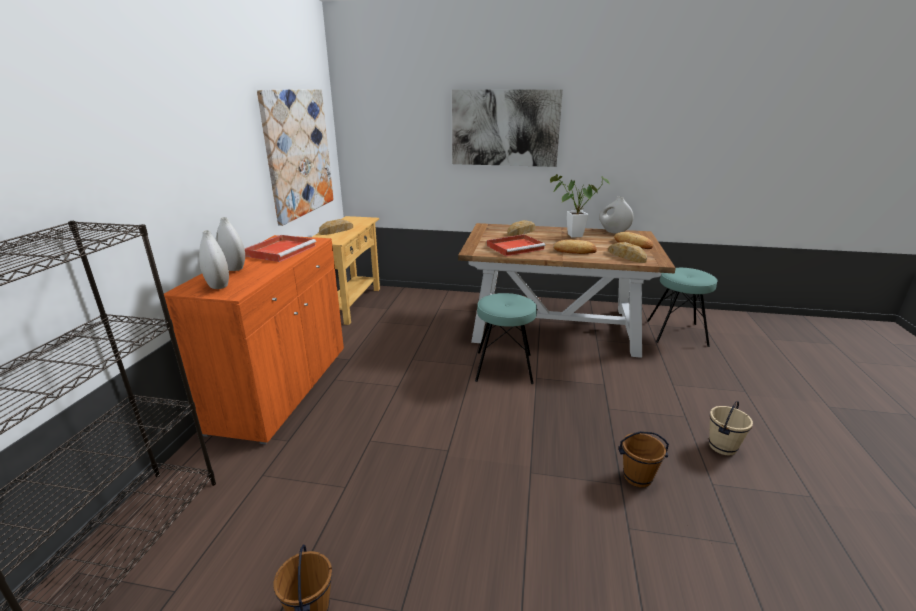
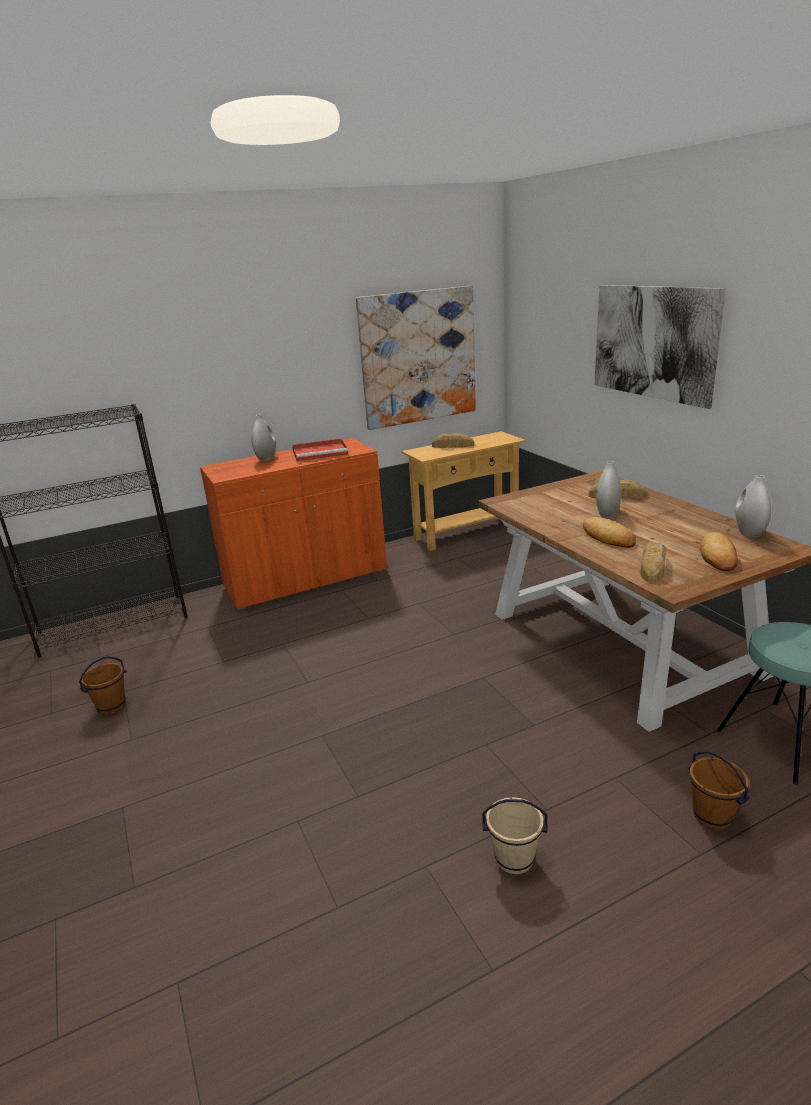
camera: 55 degrees right, 0 degrees up
(218, 285) = (231, 468): white vase -> white vase (607, 513)
(504, 367) = (475, 651): turquoise stool -> none
(516, 247) = (555, 511): red tray -> none
(571, 236) = (666, 519): potted plant -> none
(637, 477) = (380, 804): brown bucket -> brown bucket (712, 816)

